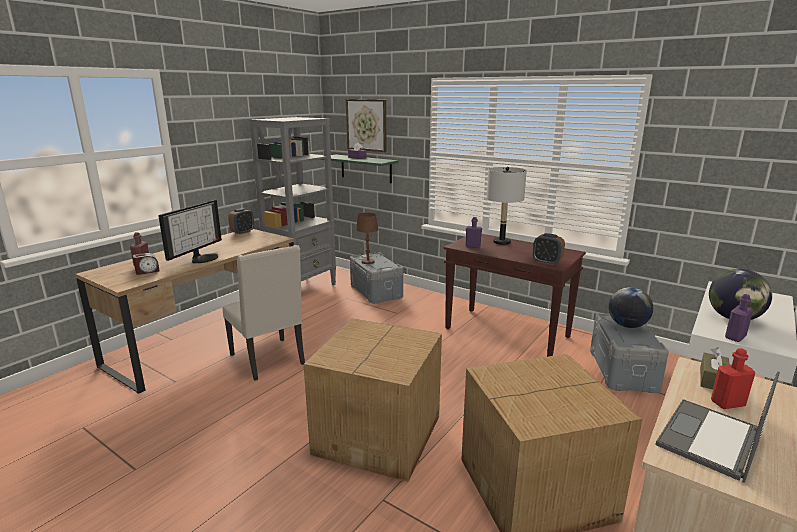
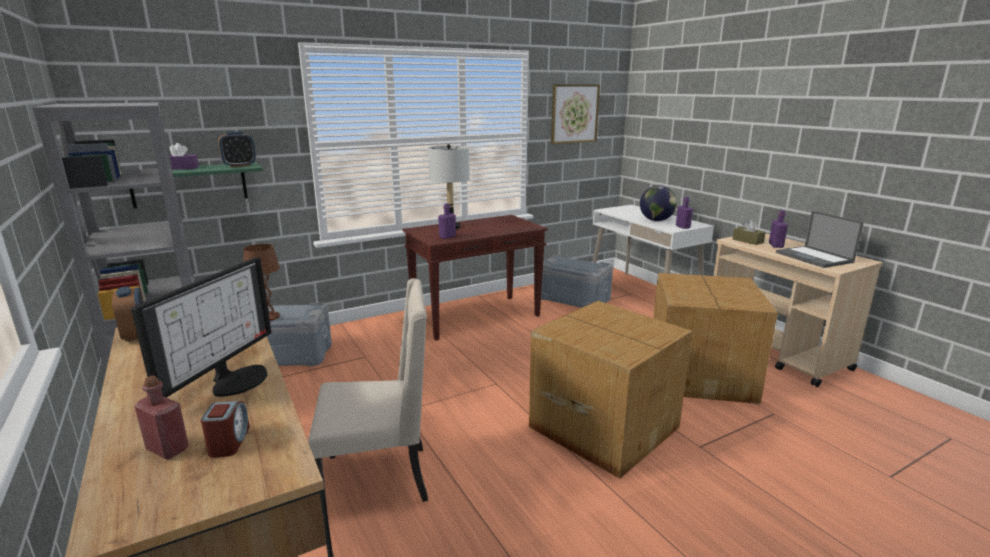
camera: 65 degrees left, 0 degrees up
(203, 258) = (236, 379): monitor -> monitor turned 60 degrees clockwise
(366, 125) = (180, 114): picture -> picture (574, 114)
(547, 262) = (523, 227): alarm clock -> alarm clock (239, 166)
(627, 325) = (566, 262): globe -> none
(727, 403) = (775, 245): red bottle -> purple bottle

